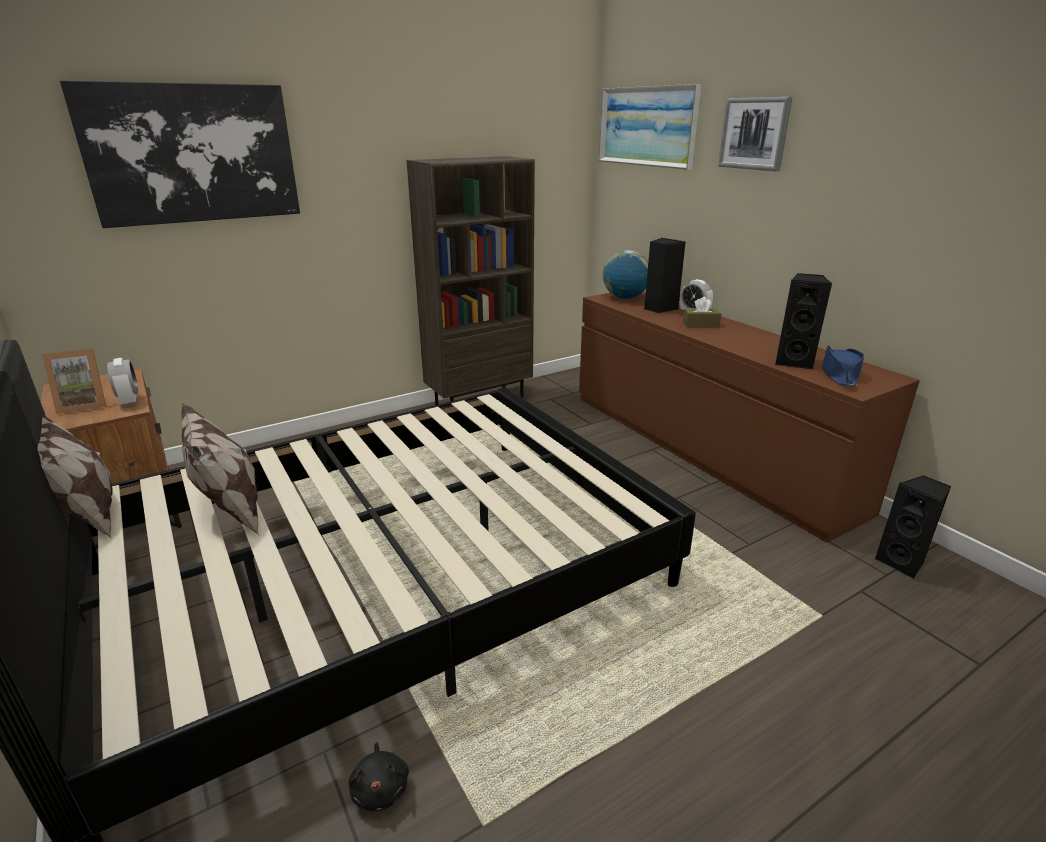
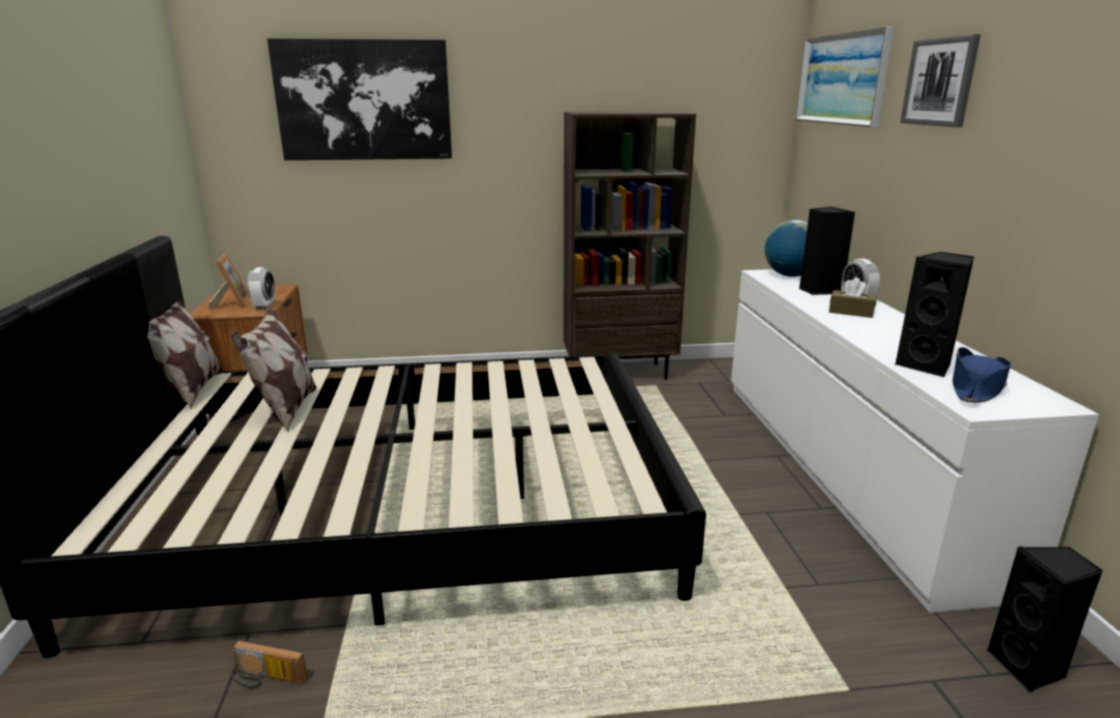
camera: 25 degrees right, 5 degrees down
(84, 405) = (233, 304): picture frame -> picture frame turned 105 degrees counterclockwise
(380, 788) = (265, 679): black plush toy -> radio
(704, 448) = (845, 468): brown dresser -> white dresser

